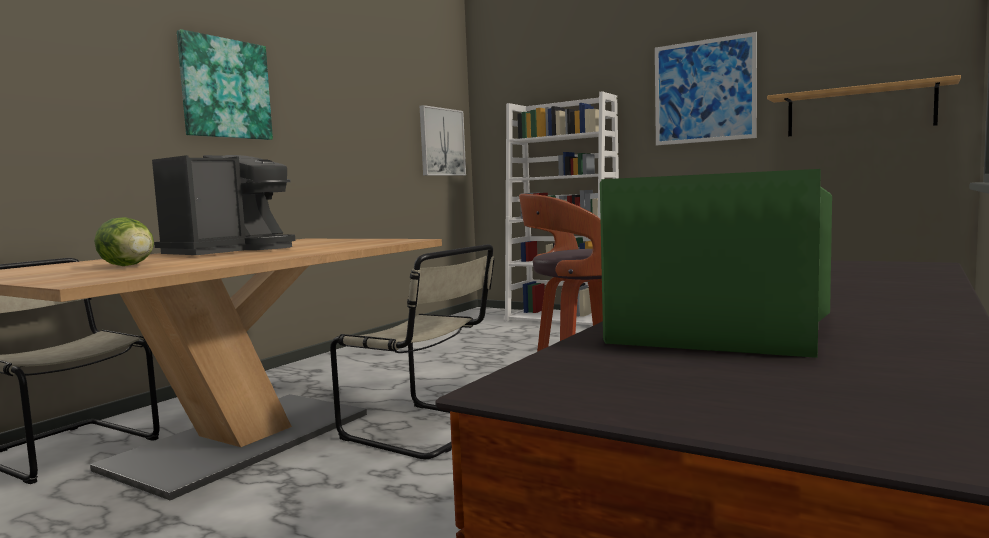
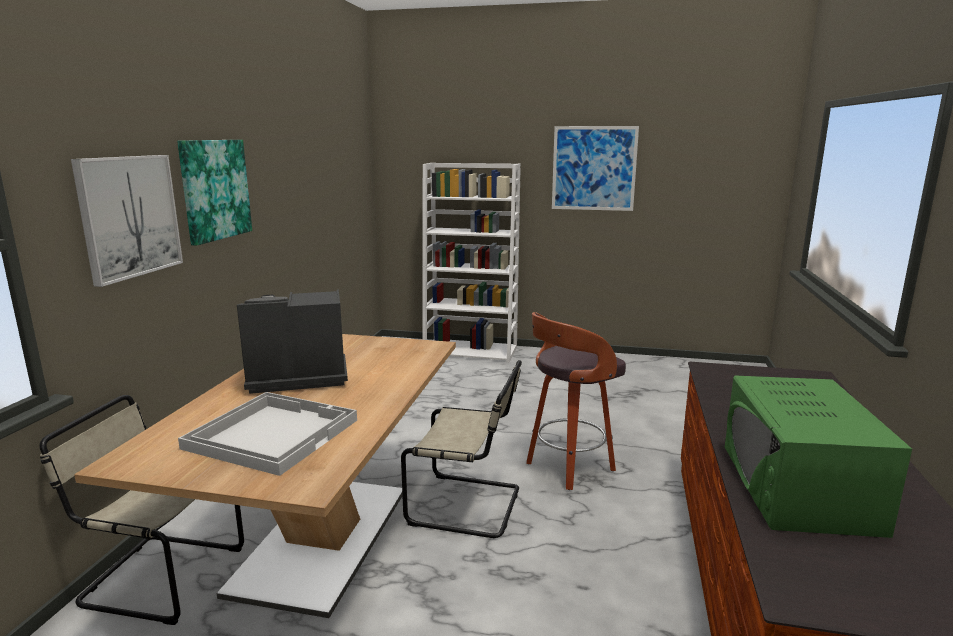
camera: 20 degrees left, 10 degrees up
(130, 266) = (272, 433): lettuce -> white tray
(231, 250) = (295, 378): coffee machine -> coffee machine turned 120 degrees counterclockwise
(441, 142) = (357, 194): picture -> picture (129, 216)
(859, 110) = (709, 198): shelf -> none

